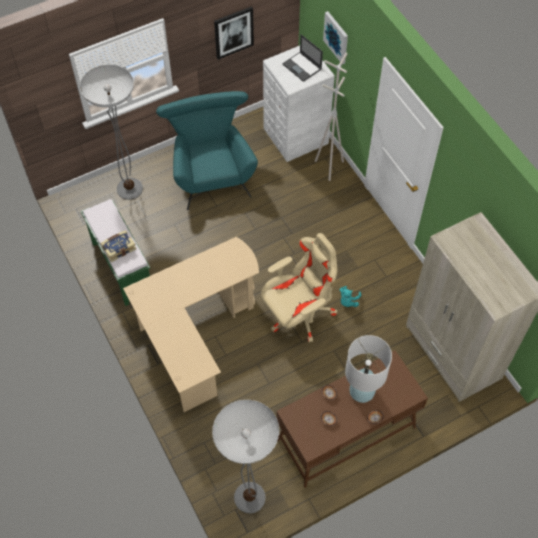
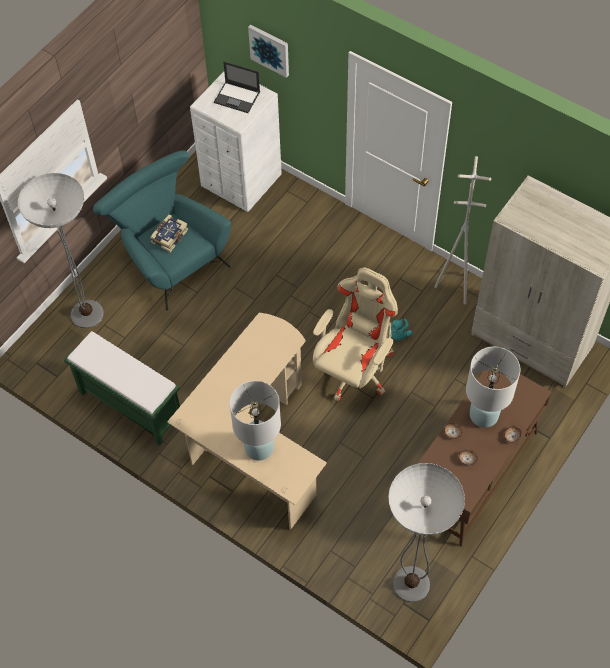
camera: 25 degrees left, 0 degrees up
(118, 248) = (133, 381): book -> book (169, 236)
(177, 337) = (259, 447): none -> white table lamp
(233, 32) = (146, 87): picture -> none
(329, 167) = (297, 200): grey clothes rack -> grey clothes rack (455, 288)

